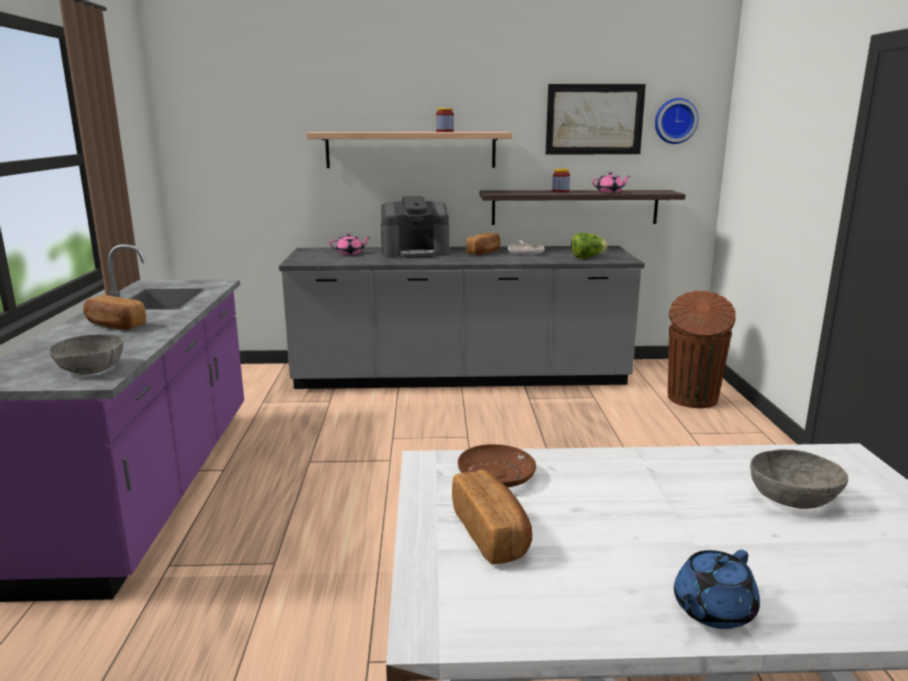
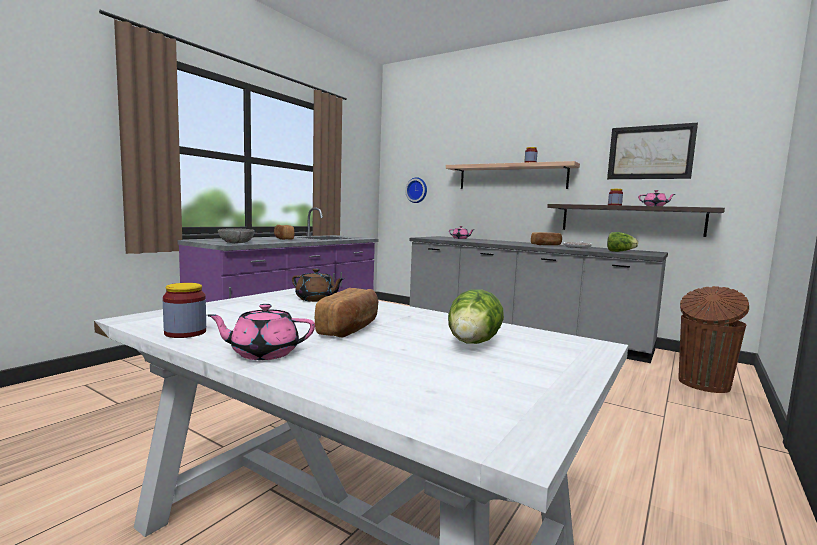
camera: 35 degrees right, 10 degrees down
(415, 252) = (500, 241): coffee machine -> none
(491, 533) = (252, 309): bread -> bread (350, 328)
(496, 476) = (316, 299): brown plate -> brown teapot
(560, 622) = (185, 332): none -> jar
(675, 121) = (728, 151): wall clock -> wall clock (417, 190)
(712, 610) = (263, 353): blue teapot -> pink teapot
(793, 498) = (472, 344): grey bowl -> lettuce

